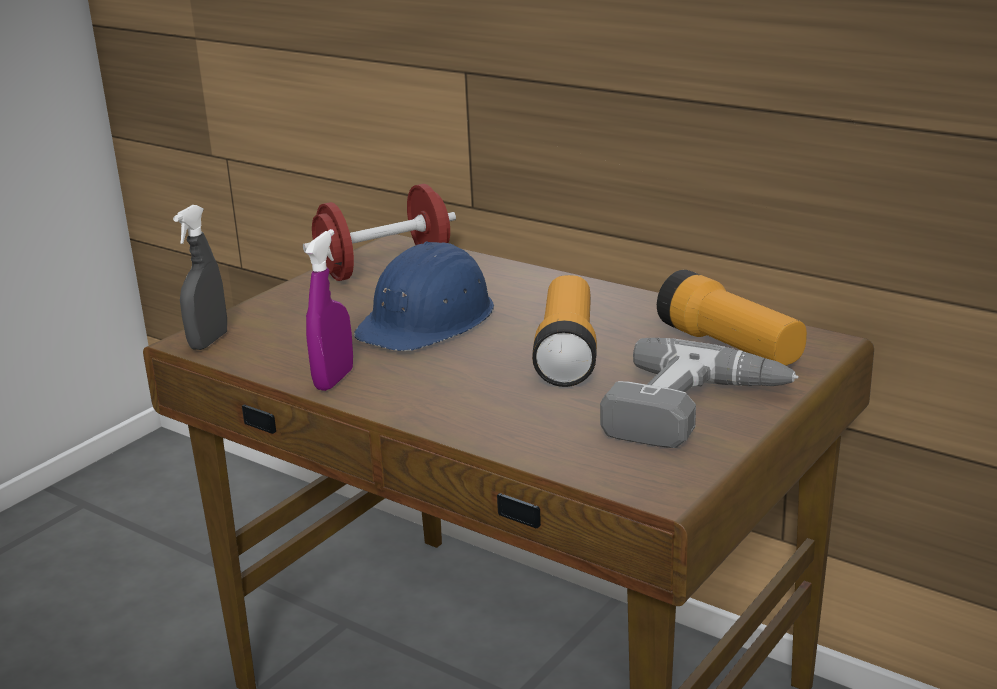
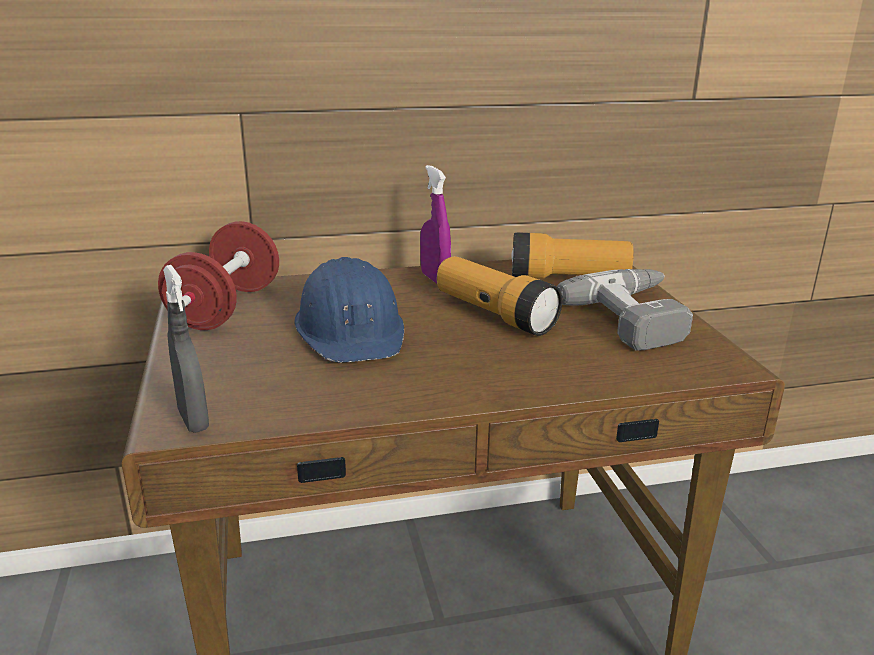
camera: 50 degrees left, 0 degrees up
(334, 379) = (383, 398): purple spray bottle -> purple spray bottle (435, 278)

